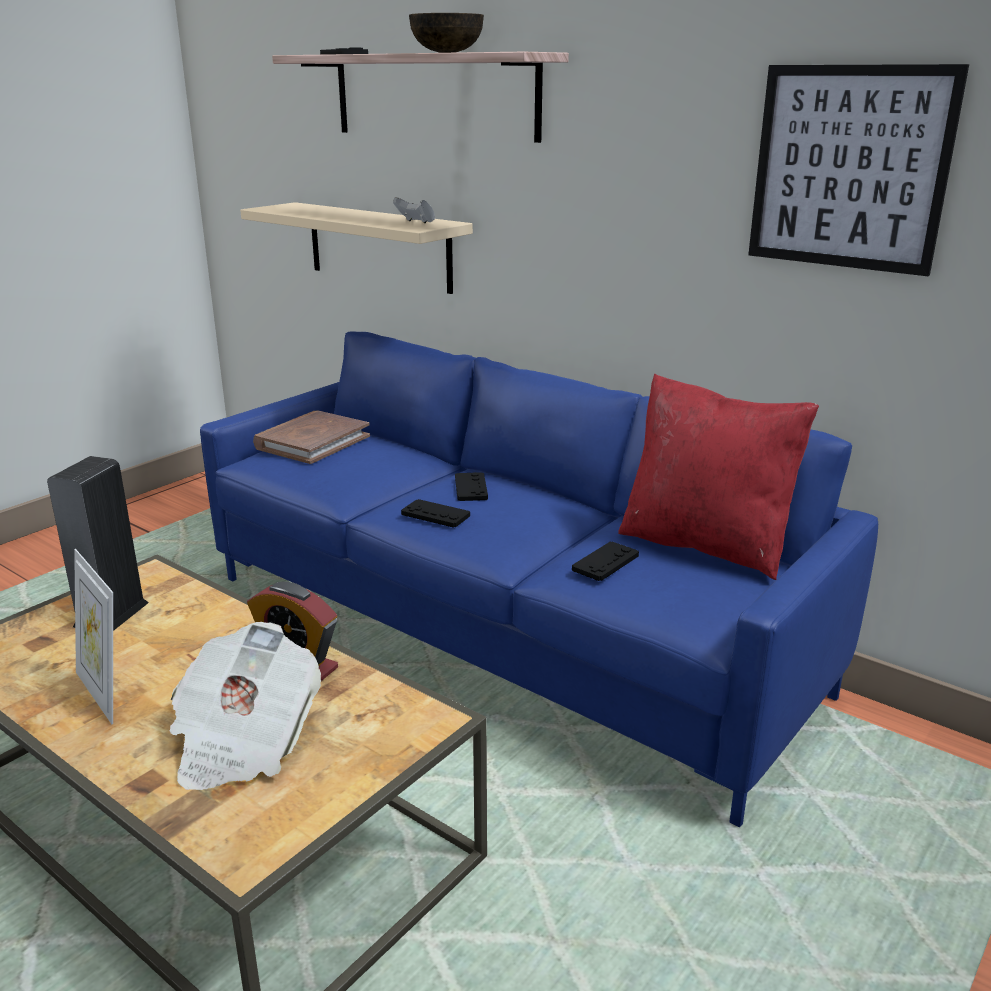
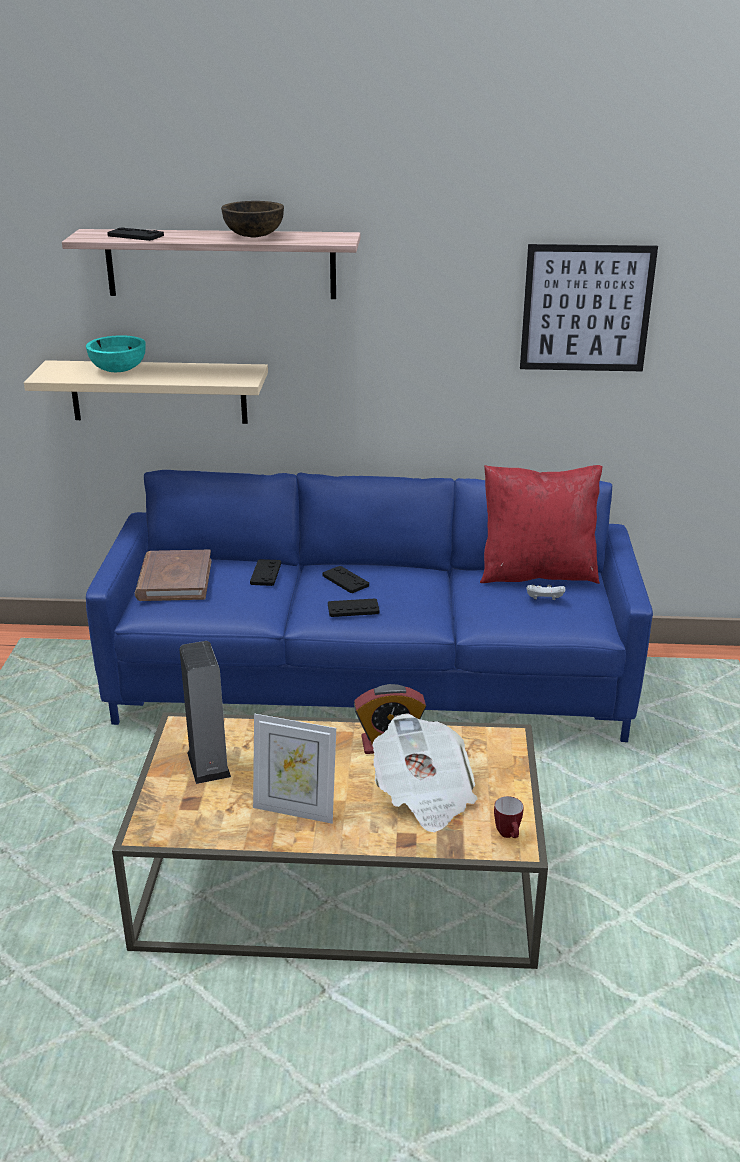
camera: 35 degrees left, 5 degrees up
(256, 840) = (509, 835): none -> mug
(332, 211) = (119, 370): none -> turquoise bowl
(416, 222) = (225, 372): white game controller -> white game controller (544, 600)
(605, 562) = (501, 605): black game controller -> black game controller (265, 573)

